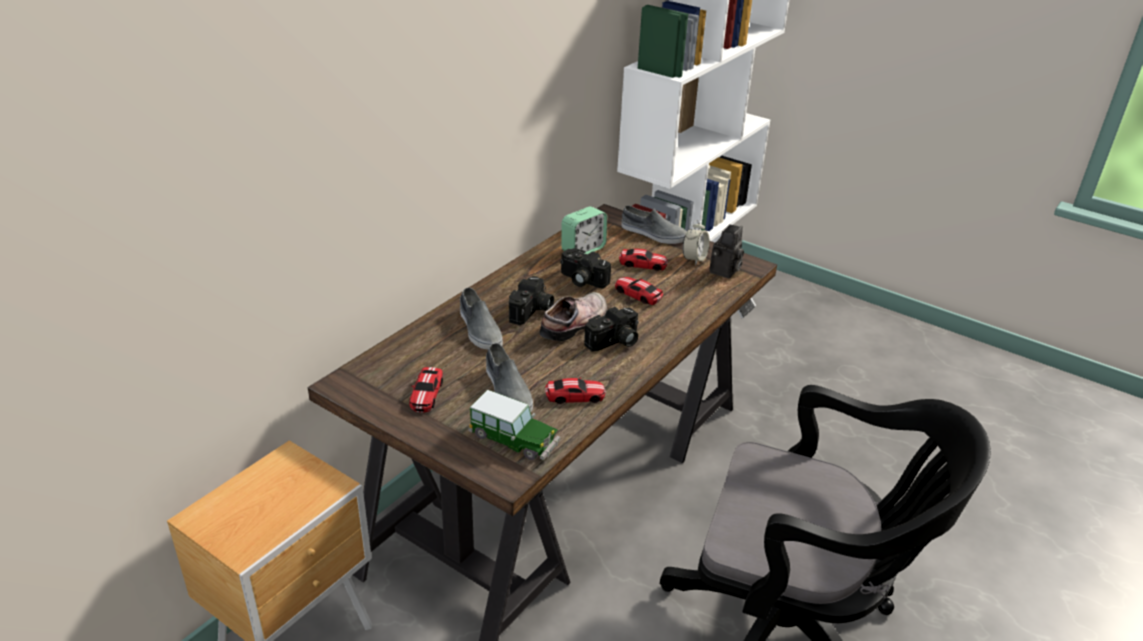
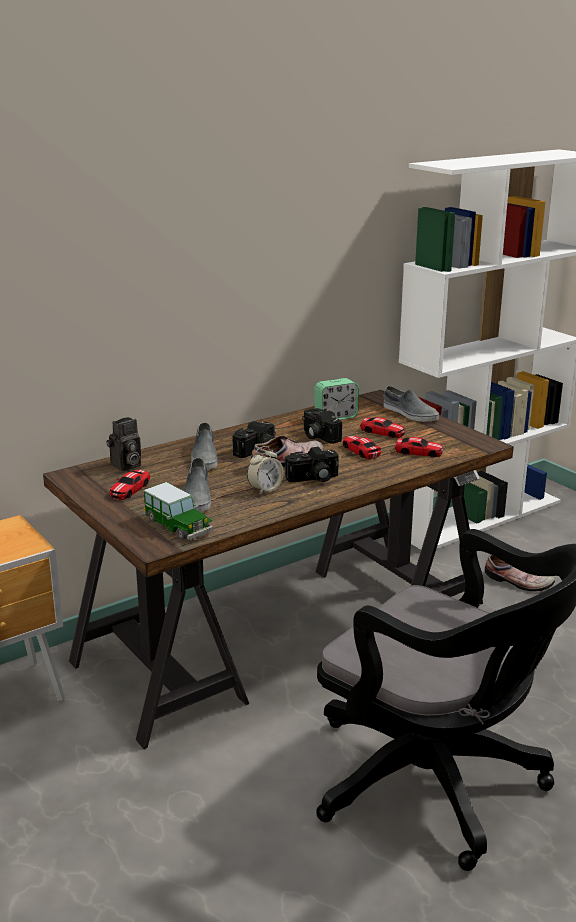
camera: 20 degrees right, 10 degrees down
(575, 396) = (250, 507): toy car -> toy car (418, 452)
(694, 259) = (434, 434): alarm clock -> alarm clock (265, 489)
(725, 272) = (456, 445): camera -> camera (125, 466)
(751, 378) = (517, 582): none -> shoe

